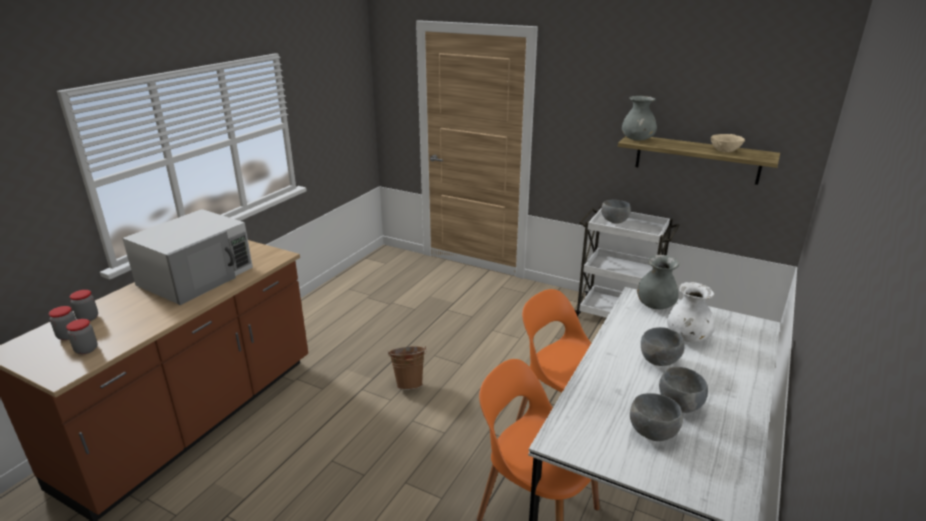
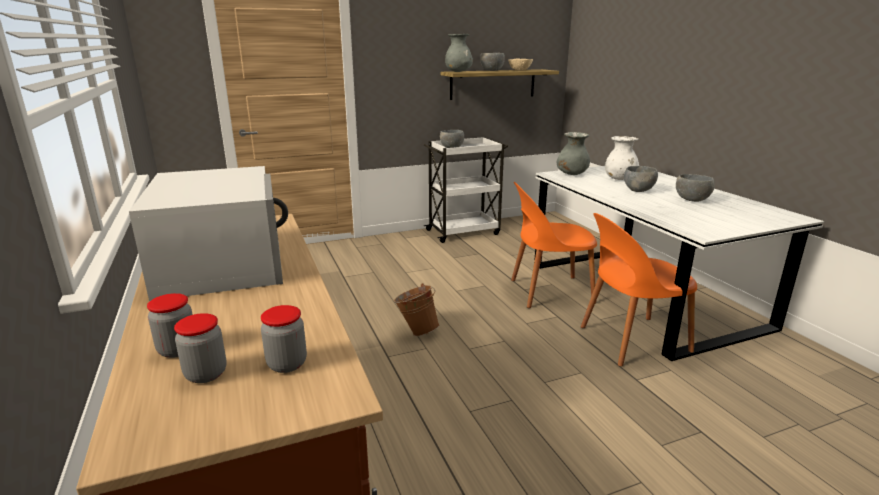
camera: 50 degrees left, 5 degrees down
(653, 434) = (716, 212): grey bowl -> grey bowl (492, 71)

